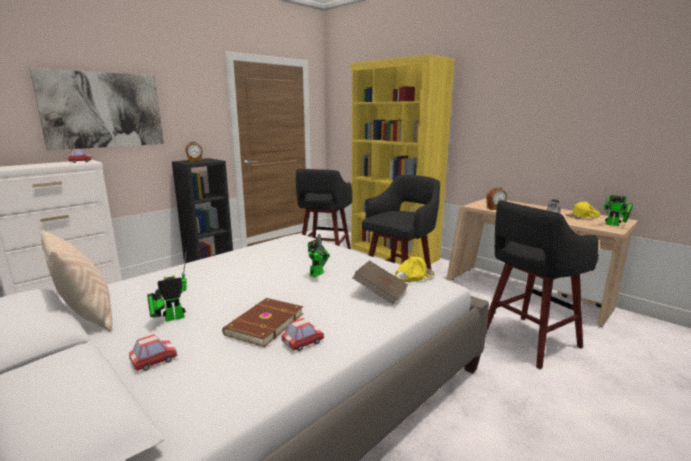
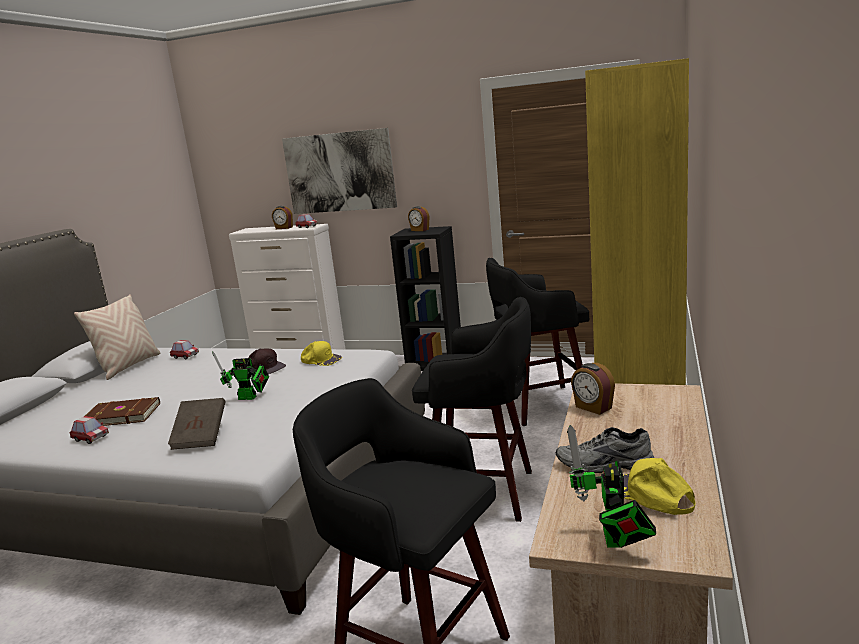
camera: 65 degrees right, 0 degrees up
(49, 164) = (284, 228): none -> alarm clock
(154, 361) = (64, 406): toy car -> toy car (185, 356)
(171, 318) = (130, 386): toy robot -> none
(256, 263) = (265, 367): none -> brown cap
(413, 275) = (265, 439): yellow cap -> yellow cap (321, 360)

